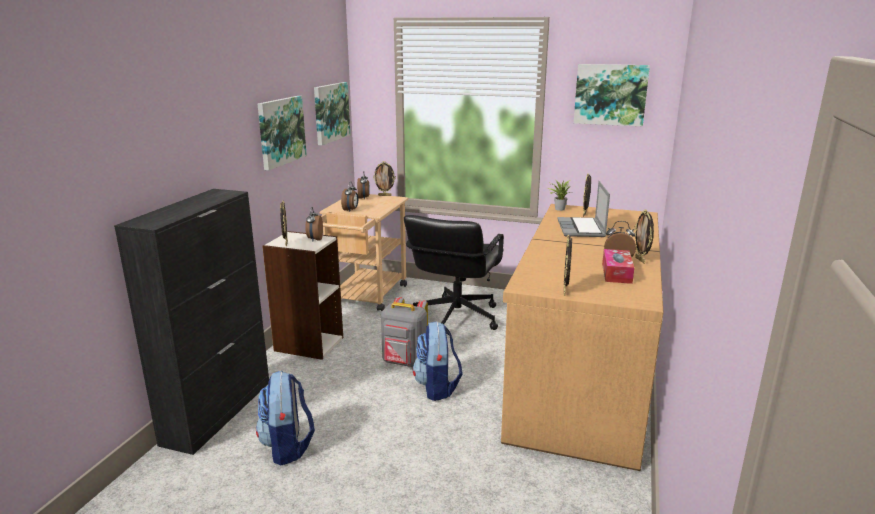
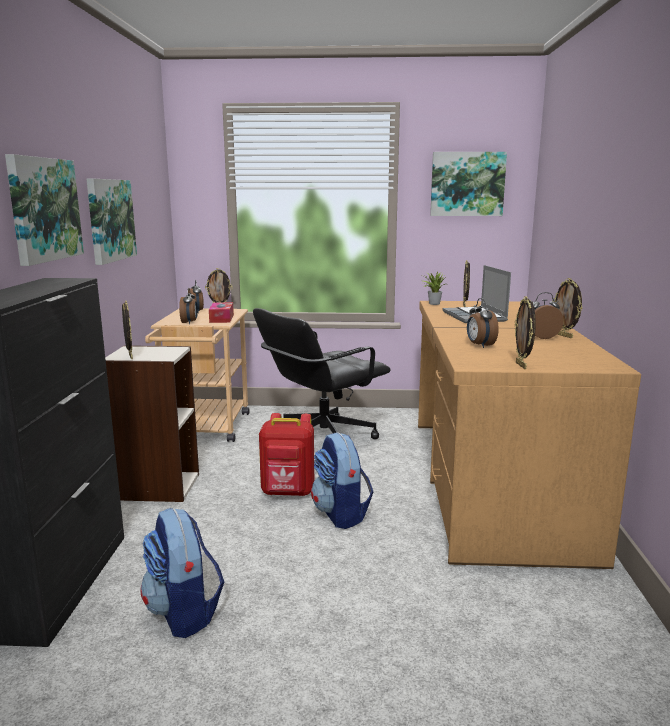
camera: 15 degrees left, 5 degrees down
(314, 239) = (164, 351): alarm clock -> alarm clock (479, 345)
(330, 112) = (154, 209): picture -> picture (43, 209)
(404, 362) = (288, 492): grey backpack -> red backpack
(455, 317) = (322, 439): black office chair -> black office chair turned 45 degrees clockwise
(616, 273) = (554, 347): tissue box -> tissue box (221, 318)

